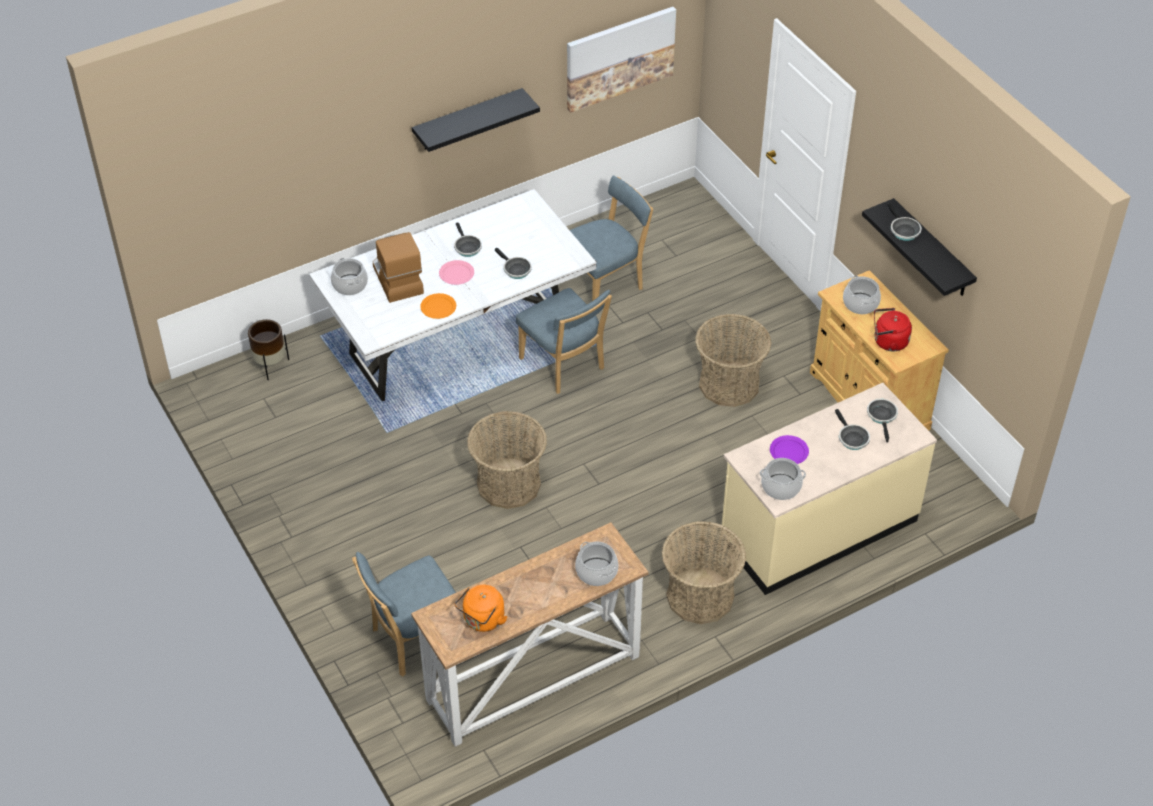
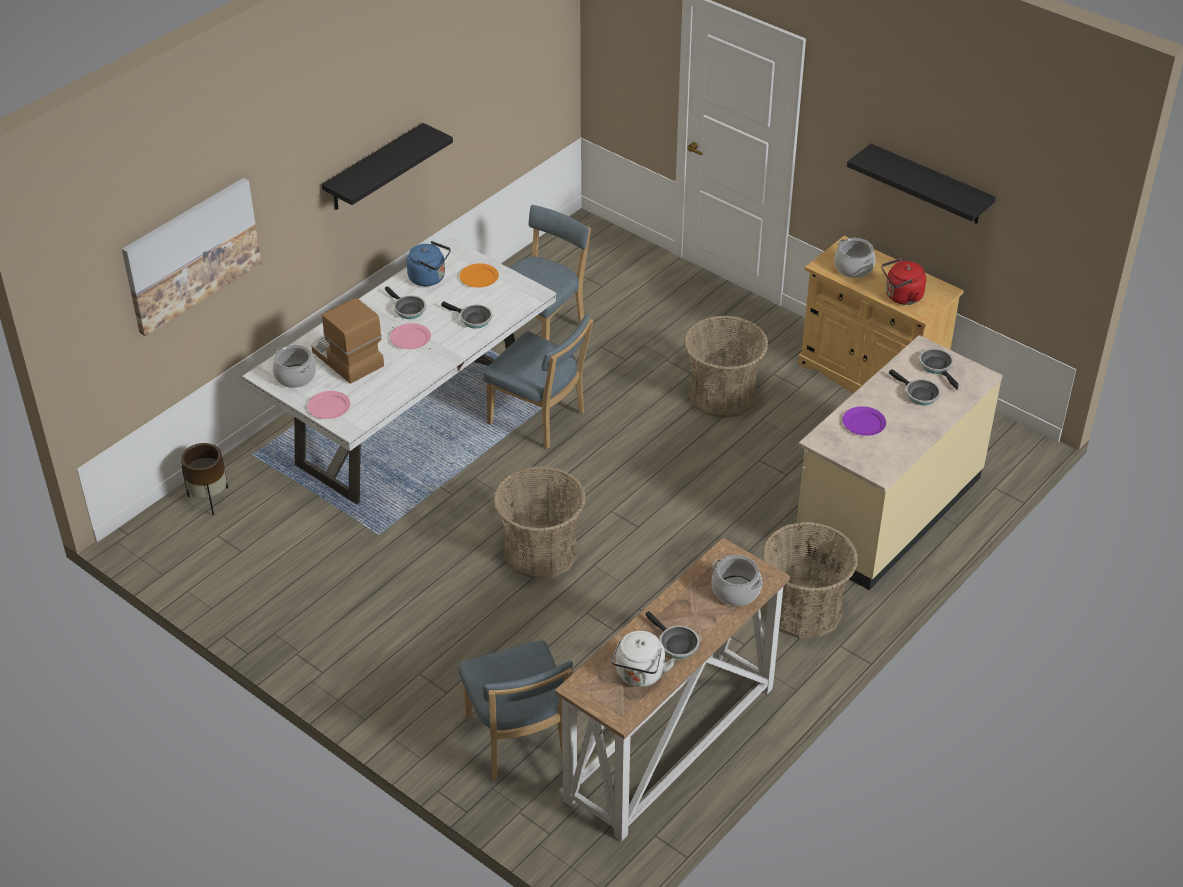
camera: 20 degrees left, 5 degrees down
(363, 318) = (329, 406): none -> pink plate
(414, 640) = (518, 742): blue chair -> blue chair turned 60 degrees counterclockwise
(438, 307) = (407, 376): orange plate -> orange plate (478, 277)
(482, 620) = (639, 675): orange kettle -> white kettle
(498, 223) = (429, 278): none -> blue kettle
(619, 58) = (509, 76): picture -> picture (191, 254)
(781, 487) = (875, 459): cooking pot -> none
(903, 230) = (898, 170): frying pan -> frying pan (676, 644)

